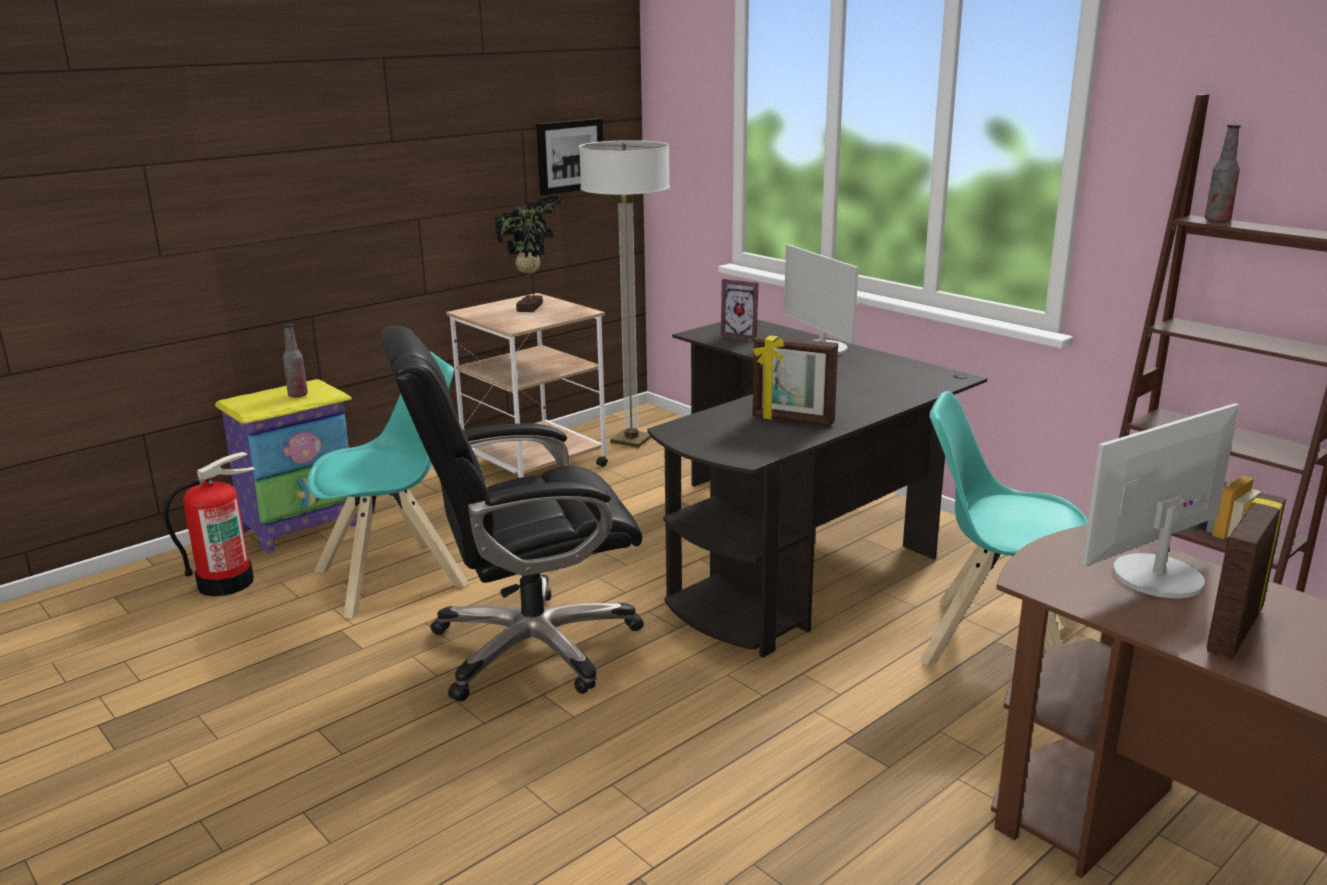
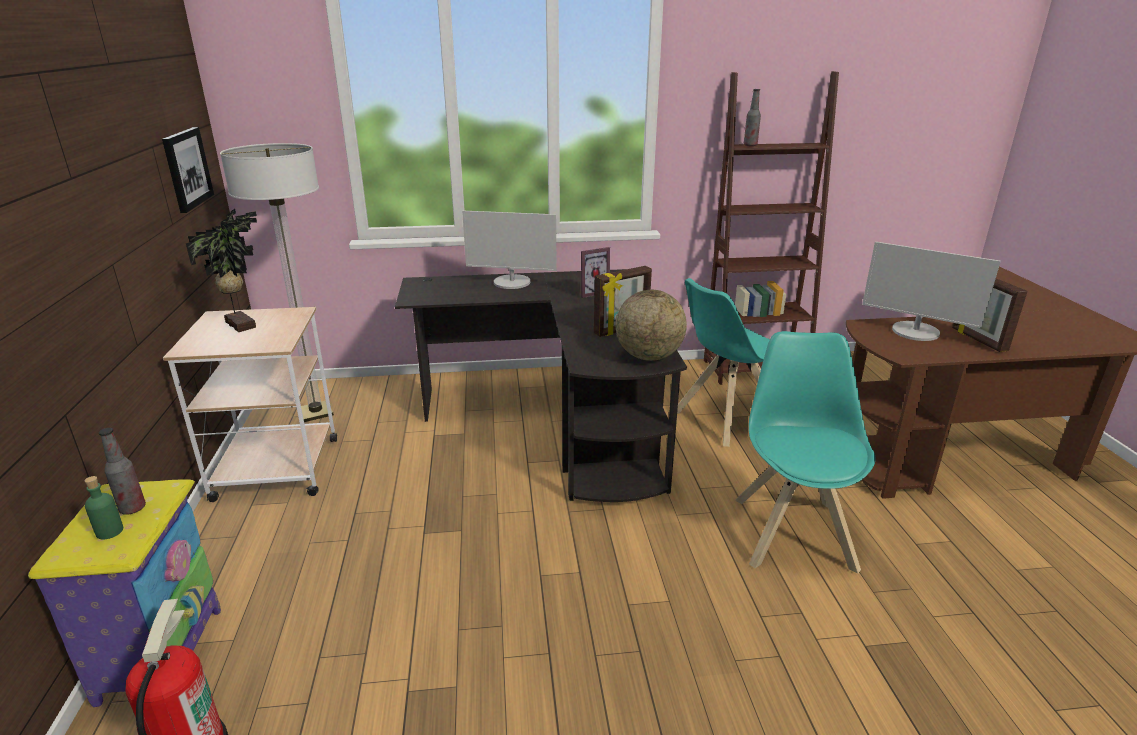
camera: 55 degrees left, 5 degrees up
(269, 400) = (110, 531): none -> green bottle
(395, 577) = (357, 619): turquoise chair -> turquoise chair (792, 530)
(530, 647) = (559, 585): black office chair -> none
(742, 335) = (442, 290): picture frame -> picture frame (591, 292)
(745, 448) = (649, 356): none -> globe
(1155, 576) = (915, 332): monitor -> monitor turned 60 degrees counterclockwise

